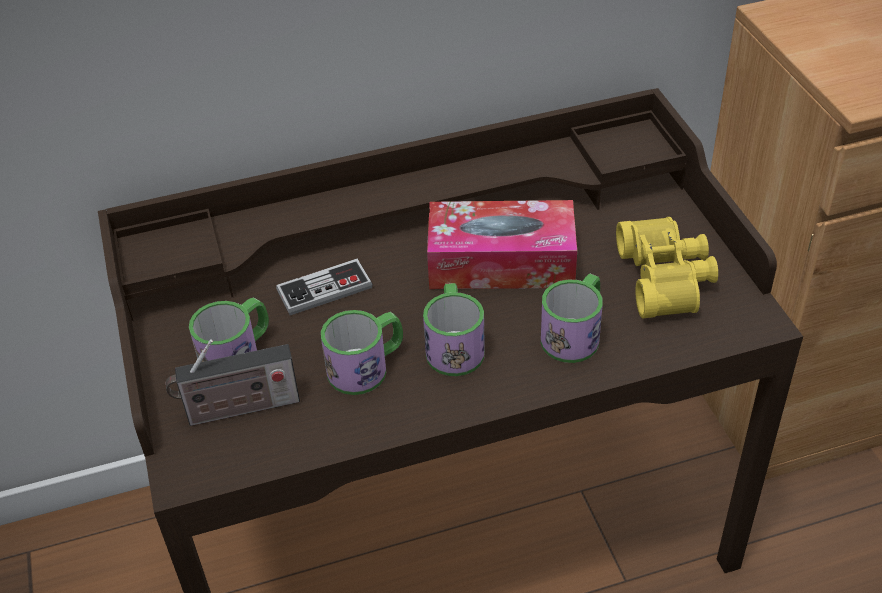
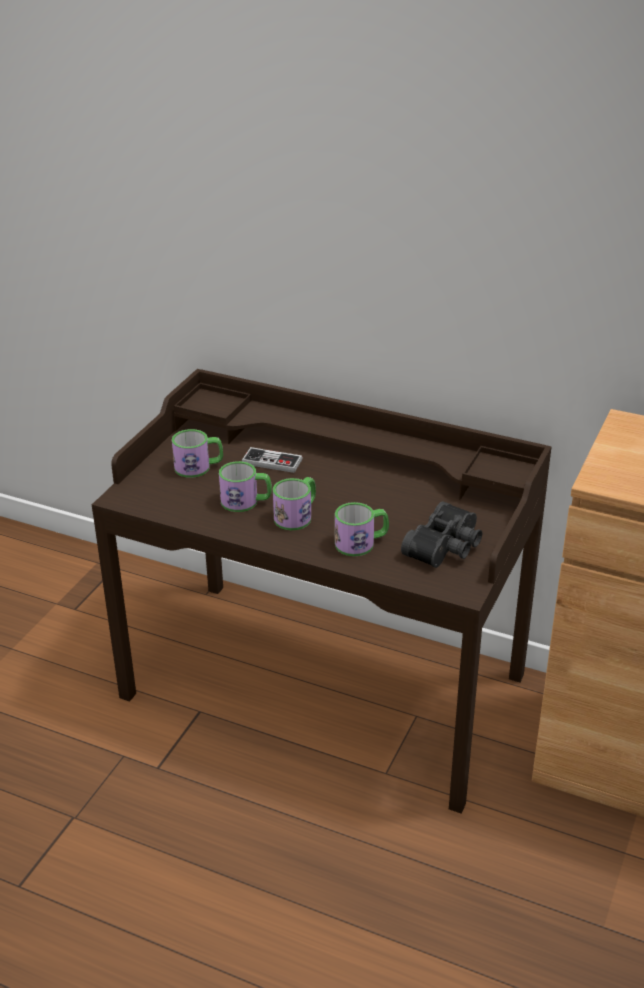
camera: 40 degrees right, 10 degrees down
(238, 409) = (171, 487): radio -> none
(501, 262) = (371, 495): tissue box -> none
(667, 278) = (446, 547): yellow binoculars -> black binoculars

